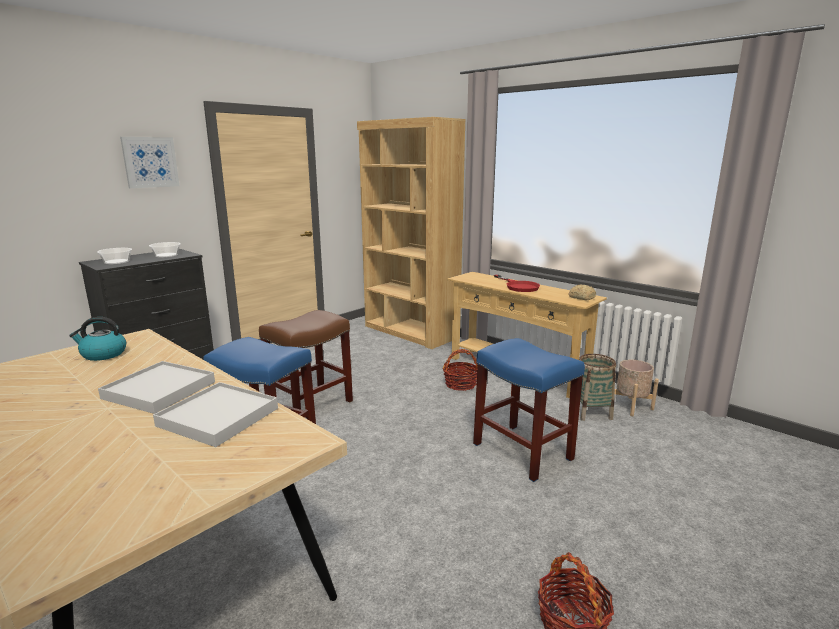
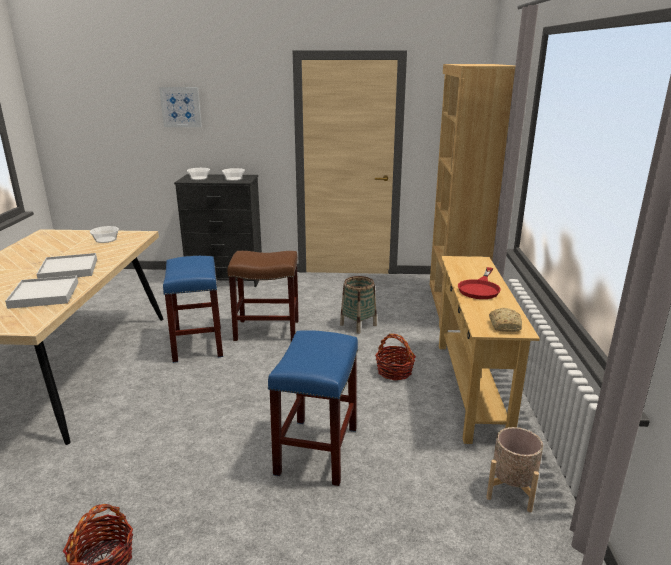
camera: 50 degrees right, 5 degrees up
(103, 354) = (106, 240): kettle -> bowl
(150, 162) = (243, 103): picture -> picture (181, 107)
(591, 412) = (452, 466): basket -> basket (358, 325)

